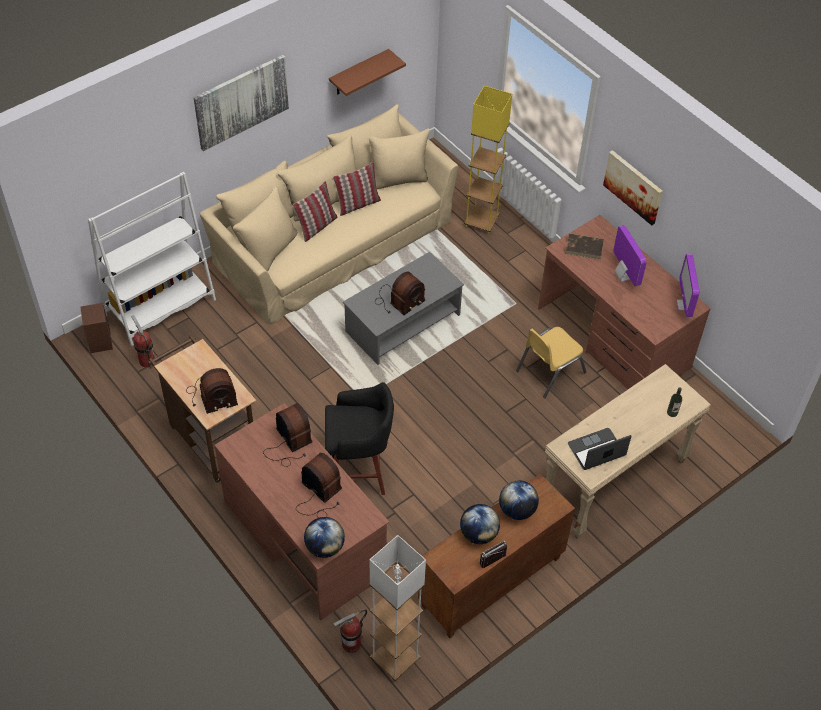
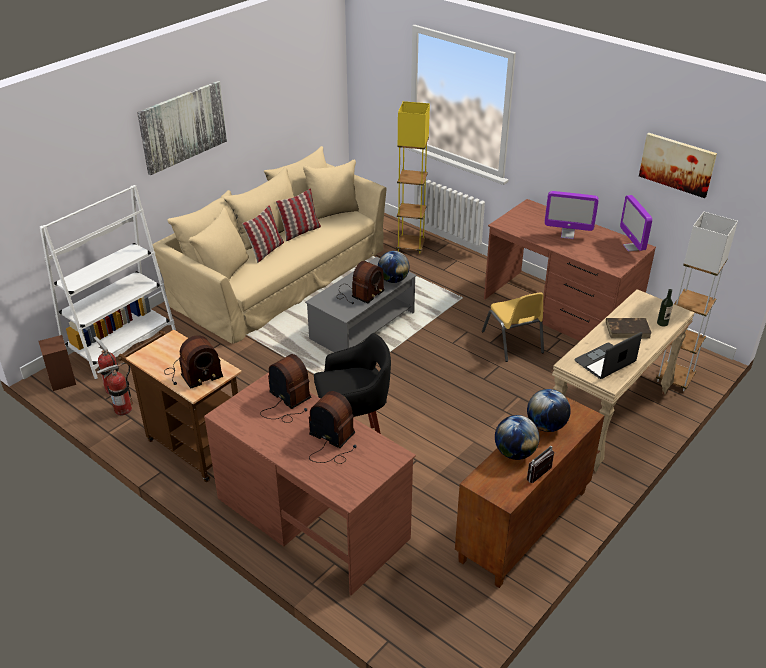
camera: 10 degrees left, 15 degrees down
(324, 547) = (351, 489): globe -> globe (393, 280)
(351, 644) = (392, 613): fire extinguisher -> fire extinguisher (123, 409)
(359, 73) = (285, 116): brown shelf -> none
(395, 659) = (446, 620): white floor lamp -> white floor lamp (675, 378)
(550, 371) = (513, 342): yellow chair -> yellow chair turned 60 degrees counterclockwise
(584, 247) = (523, 221): brown book -> brown book (628, 329)
(623, 276) = (567, 235): monitor -> monitor turned 135 degrees clockwise
(633, 186) = (560, 153): picture -> picture (677, 164)

